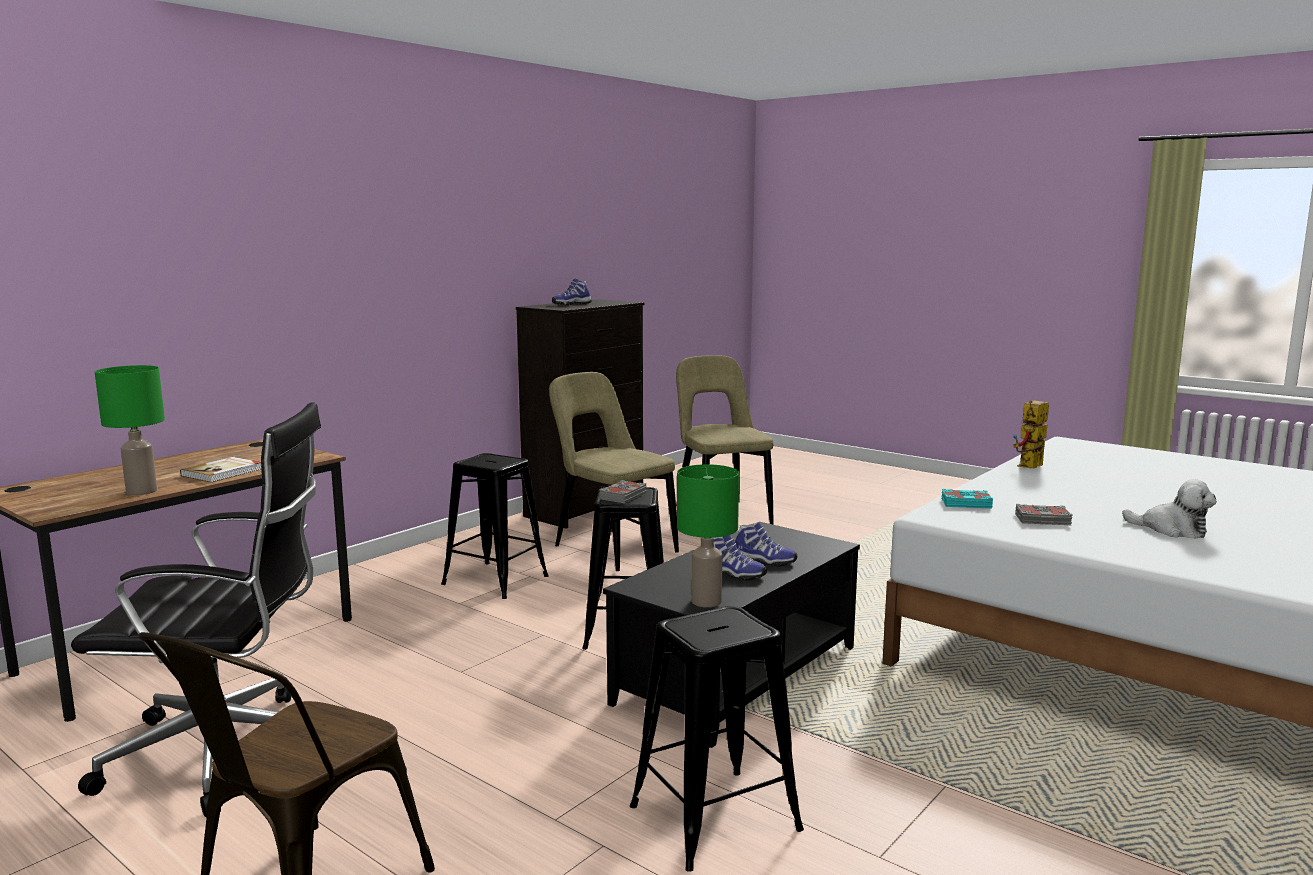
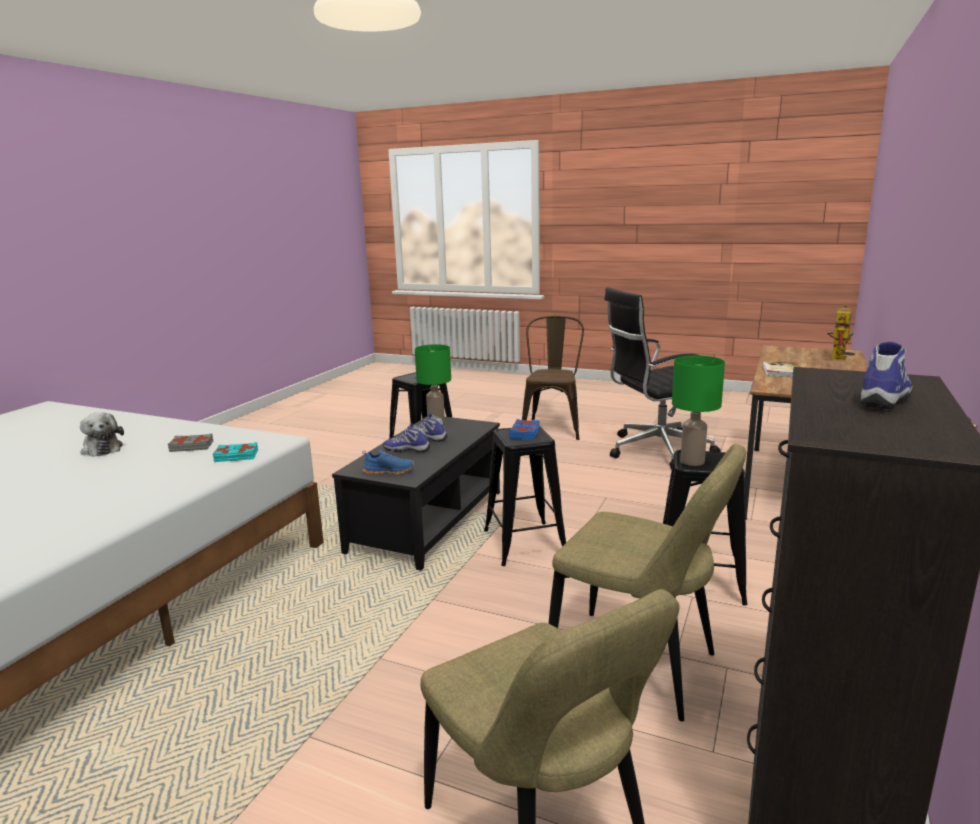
camera: 165 degrees right, 5 degrees up
(142, 491) = (776, 358): green table lamp -> green table lamp (692, 462)
(622, 496) = (525, 433): grey book -> blue book
(789, 538) = (389, 471): none -> blue shoe
(1030, 467) = (90, 526): toy robot -> toy robot (837, 356)
(1172, 530) = (102, 448): plush toy -> plush toy turned 150 degrees counterclockwise

